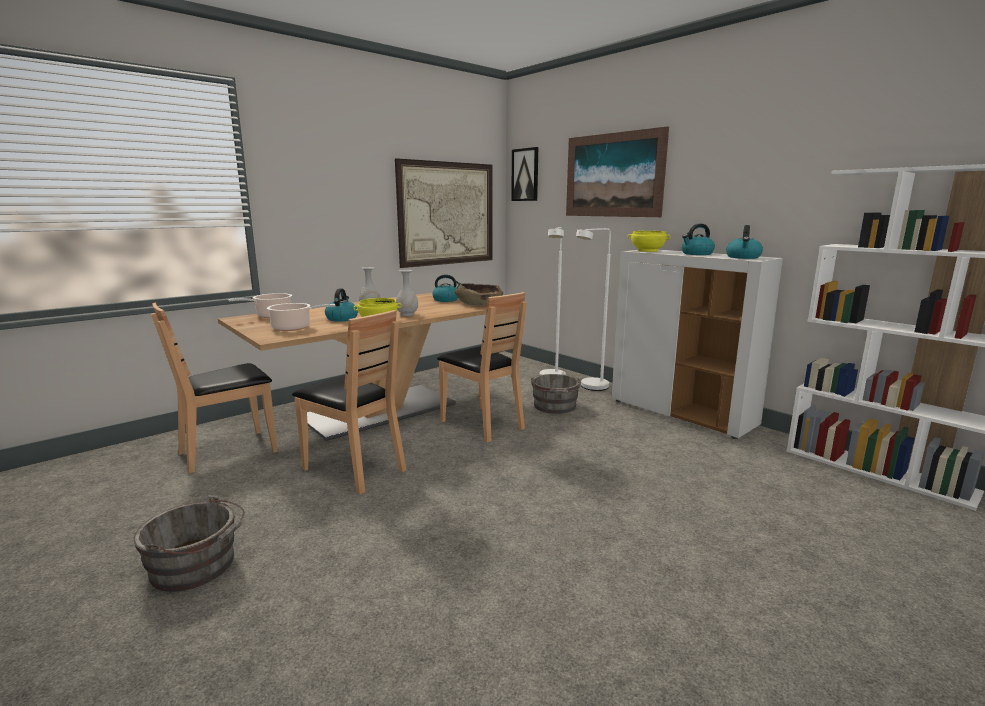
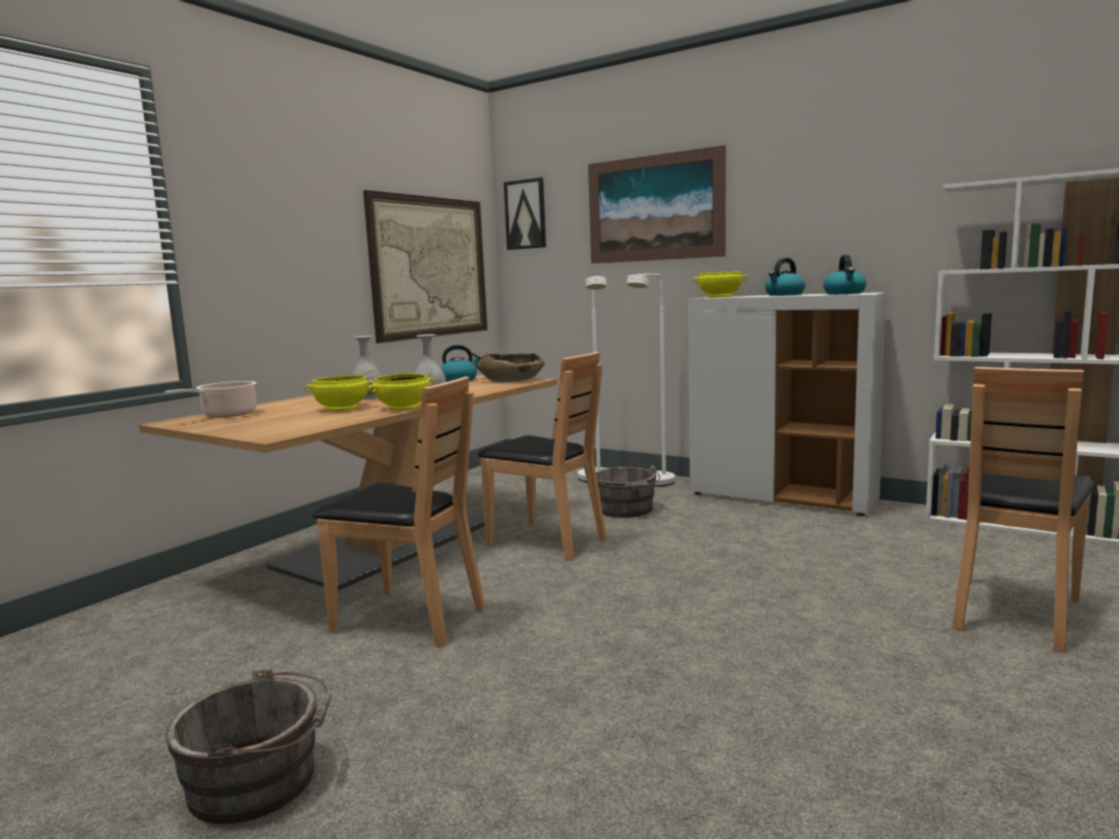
camera: 15 degrees left, 5 degrees down
(229, 451) = (188, 627): brown chair -> brown chair (1014, 613)
(294, 328) = (286, 423): cooking pot -> none
(342, 318) = (342, 408): kettle -> yellow bowl

